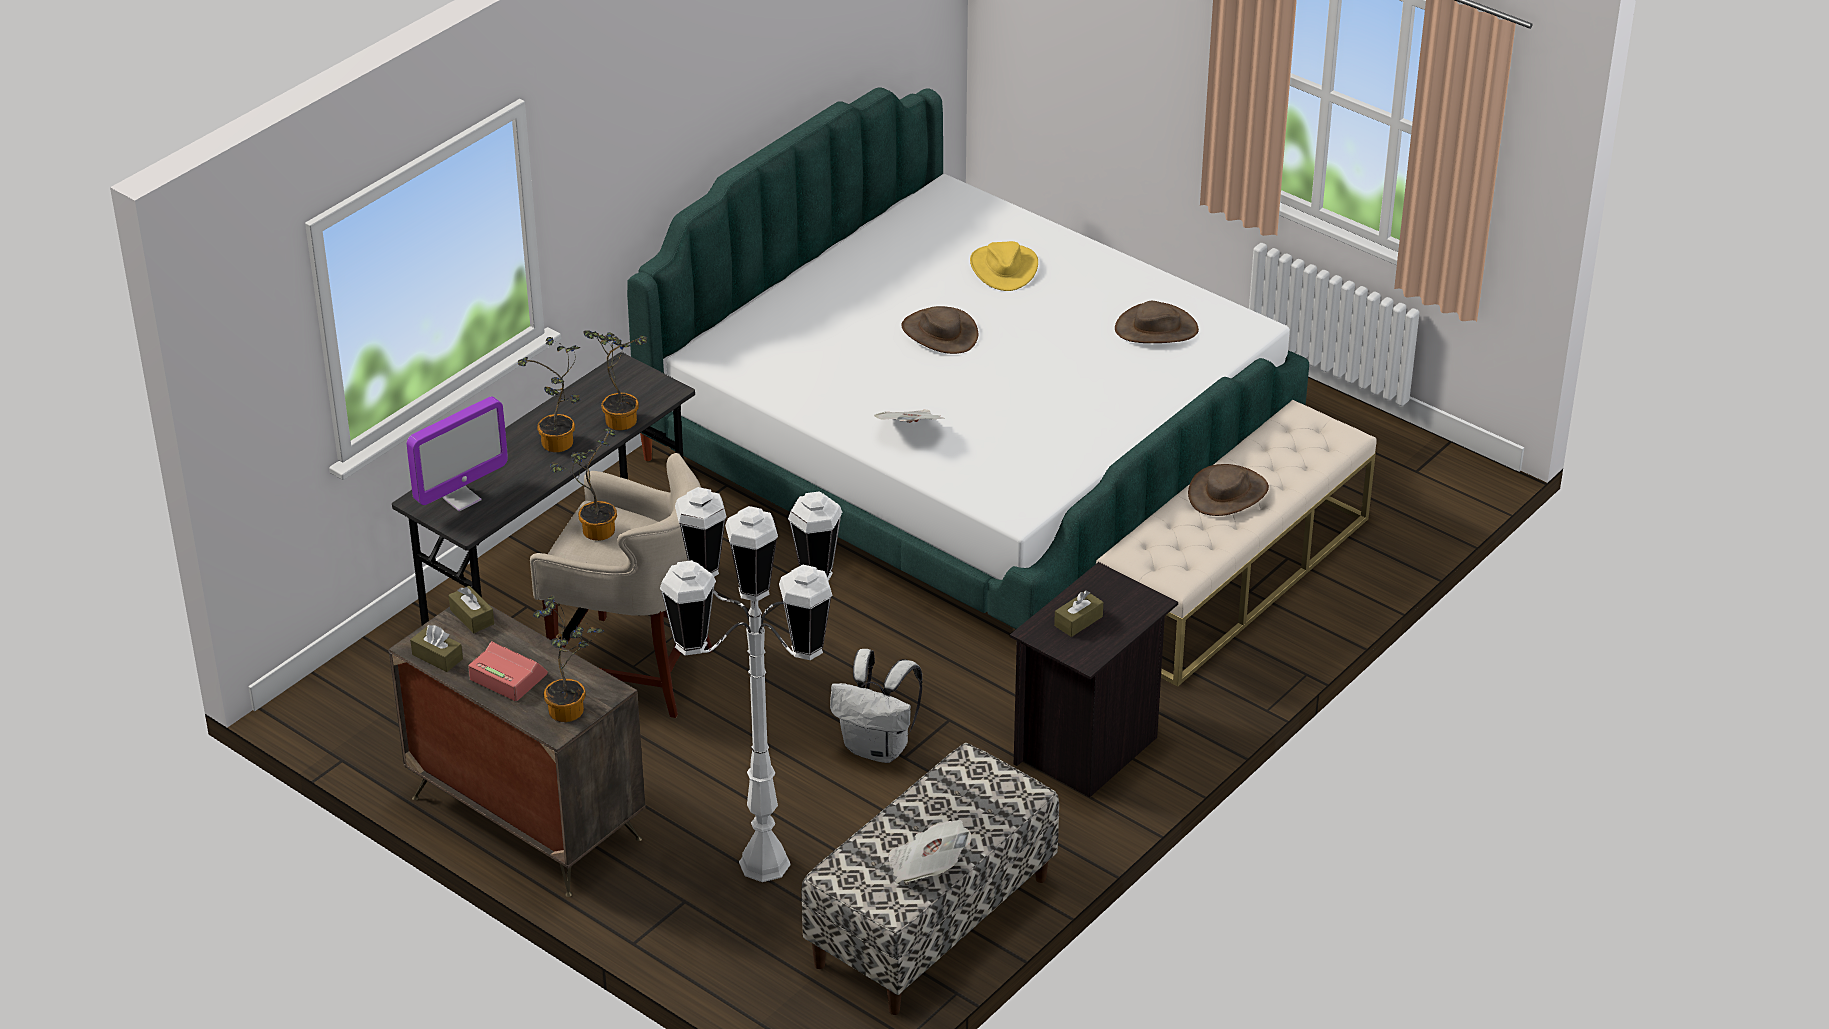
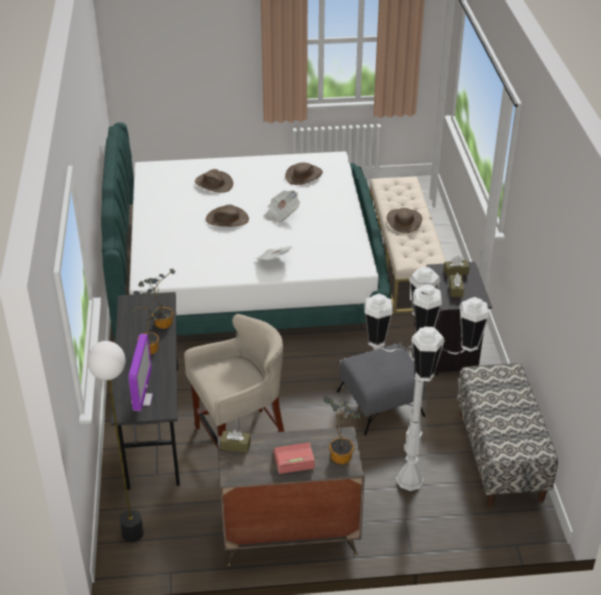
camera: 45 degrees left, 0 degrees up
(362, 689) = (132, 533): none -> floor lamp
(437, 657) = (248, 474): brown tissue box -> brown tissue box (456, 272)
(593, 530) = (216, 376): potted plant -> none
(878, 748) = (381, 403): white backpack -> grey ottoman
(927, 867) = (526, 424): newspaper -> newspaper (281, 215)
(1003, 268) = (214, 183): yellow hat -> brown hat

